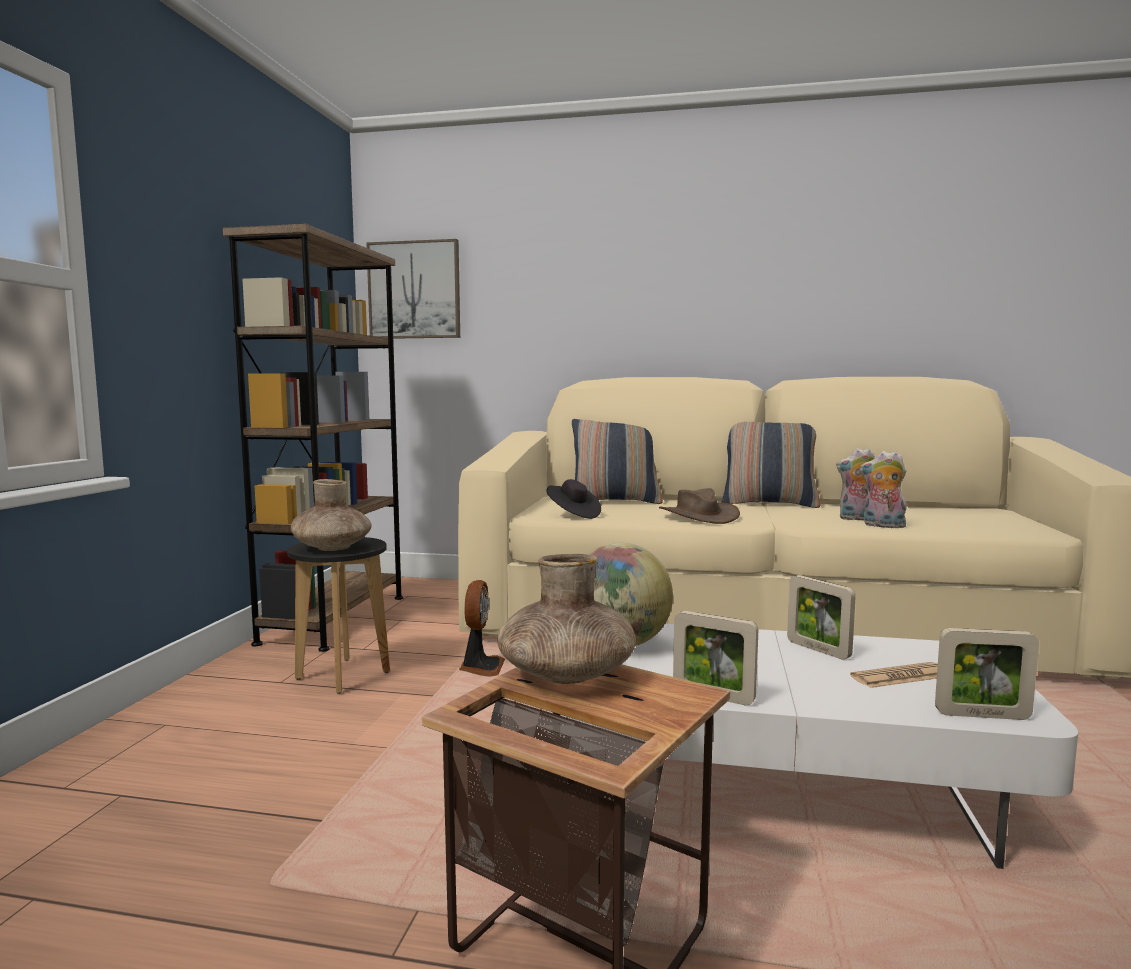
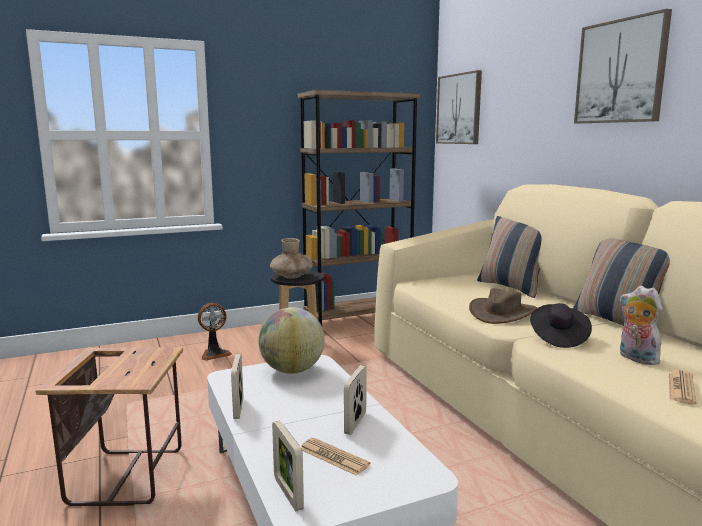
camera: 55 degrees right, 5 degrees up
(481, 668) = (351, 370): fan -> fan (214, 354)
(566, 675) = (143, 357): brown vase -> none
(573, 515) = (434, 289): black hat -> black hat (558, 338)
(684, 257) = (620, 71): none -> picture
(882, 526) = (620, 370): plush toy -> none
(934, 523) = (681, 388): none -> newspaper

